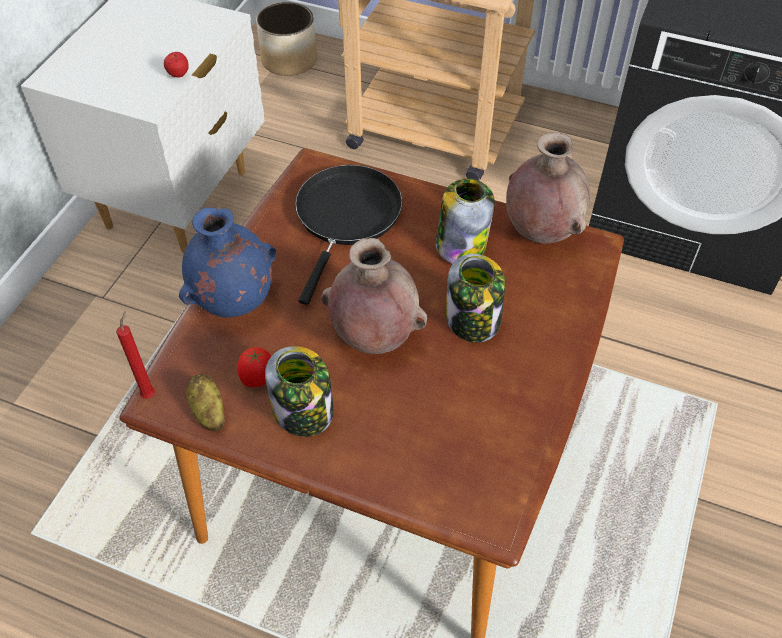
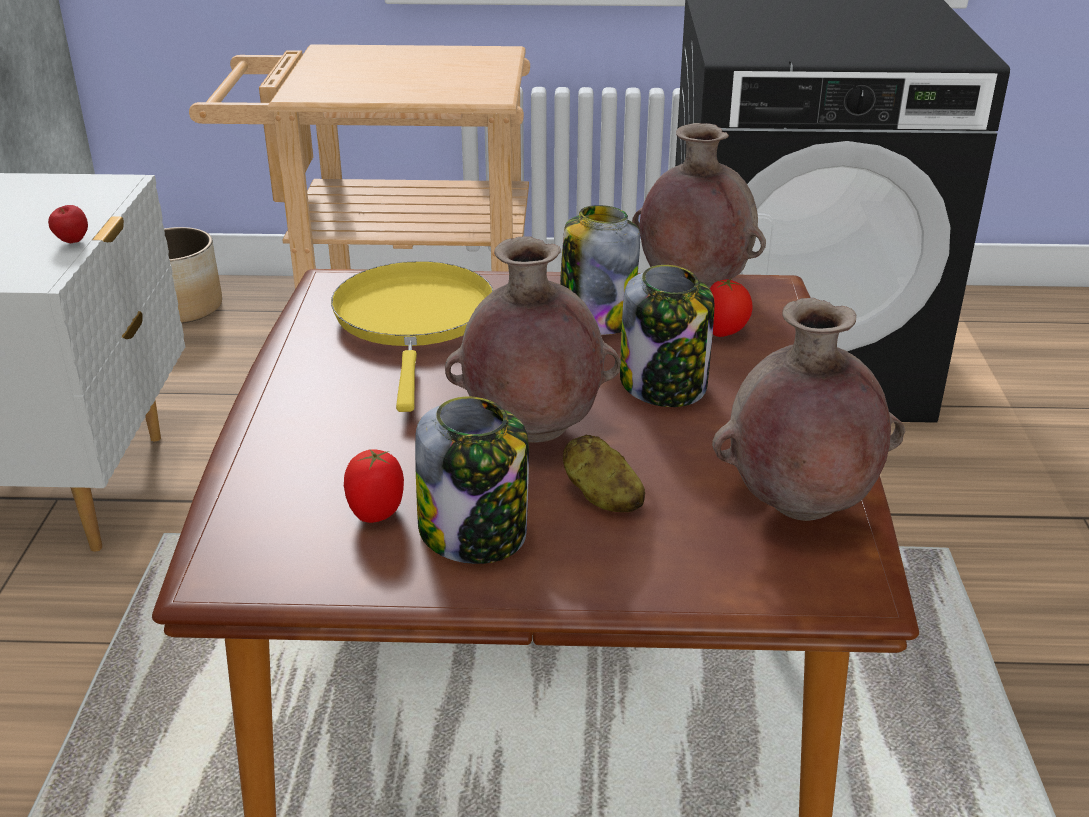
camera: 20 degrees left, 20 degrees down
(150, 393) = (197, 571): red candle -> none
(208, 411) = (313, 570): potato -> potato (601, 496)
(234, 303) = (290, 438): blue vase -> none
(346, 217) = (414, 321): black frying pan -> yellow frying pan
(500, 448) = (798, 506): none -> brown vase
(539, 281) = (725, 333): none -> tomato

